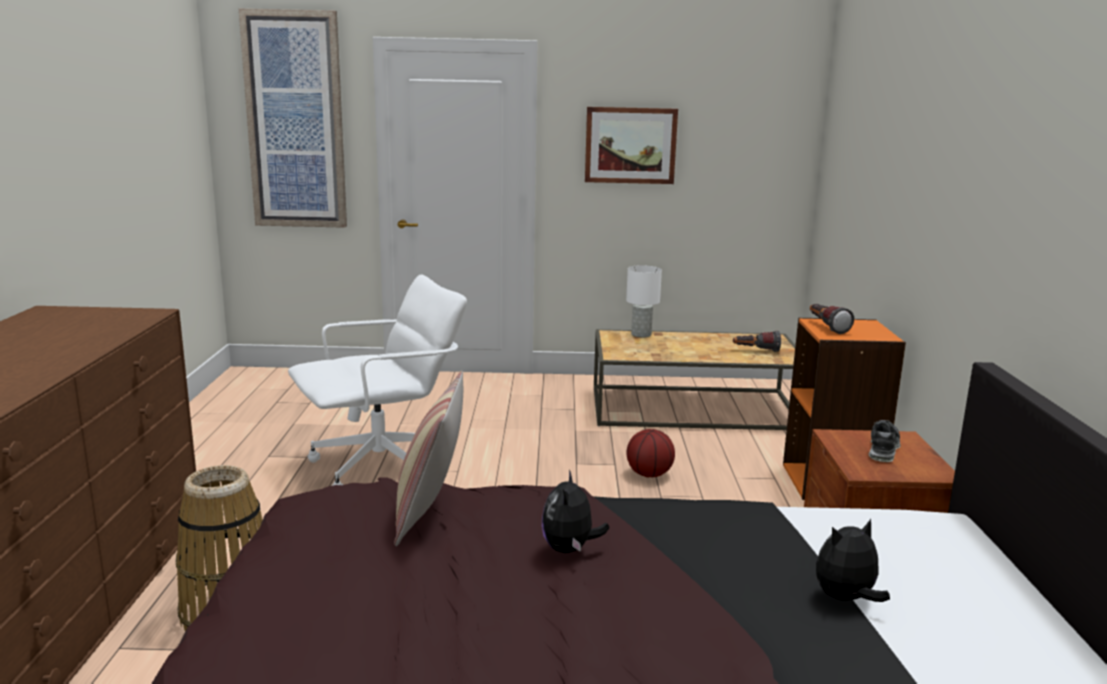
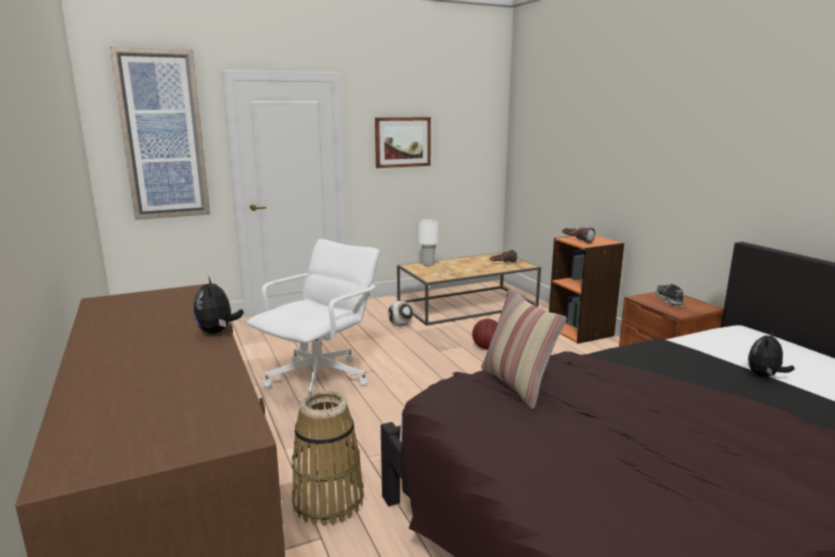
camera: 25 degrees left, 0 degrees up
(563, 418) = (400, 325): none -> football
(570, 549) = (624, 385): plush toy -> plush toy (217, 331)

